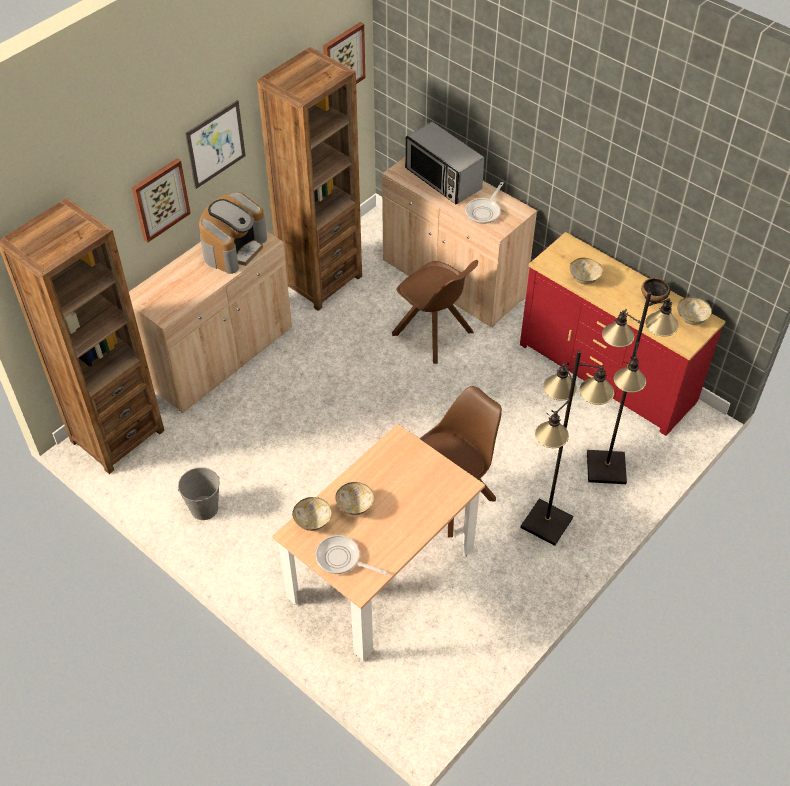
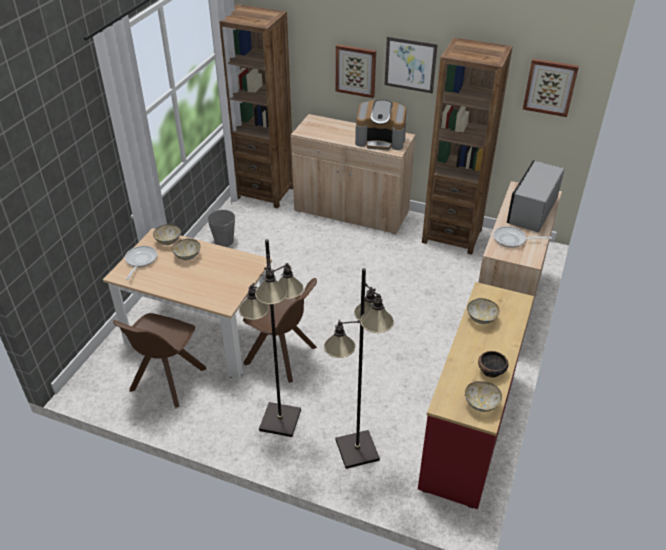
camera: 70 degrees right, 10 degrees down
(434, 334) = (439, 307): brown chair -> brown chair (166, 381)

